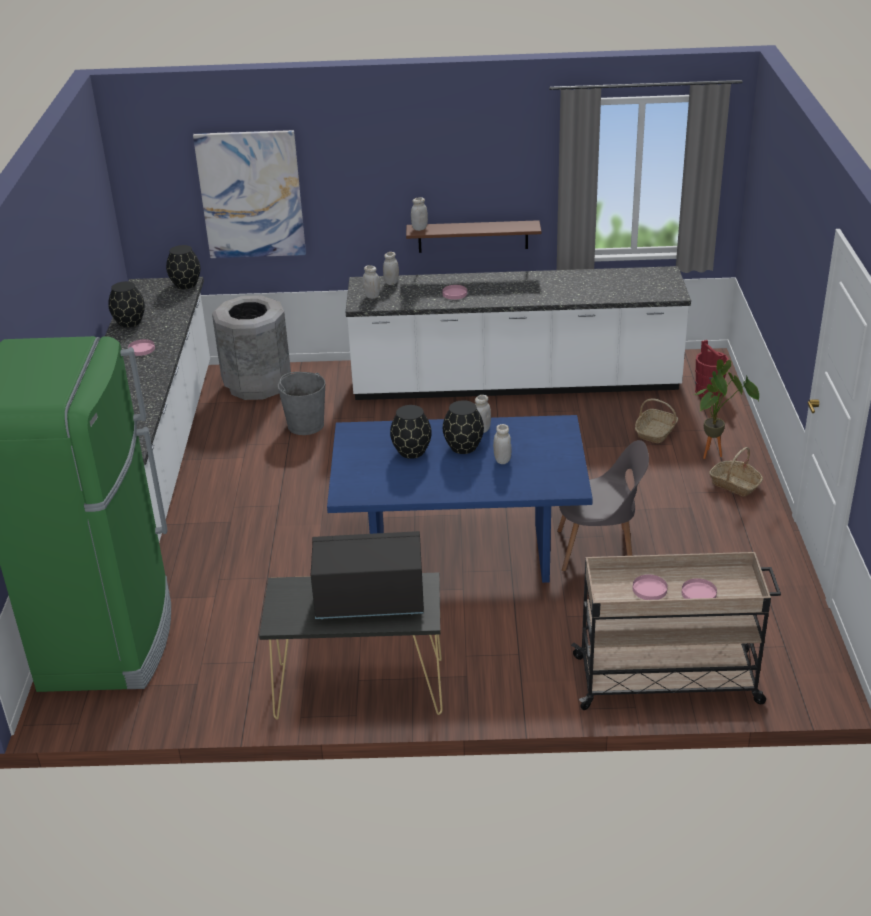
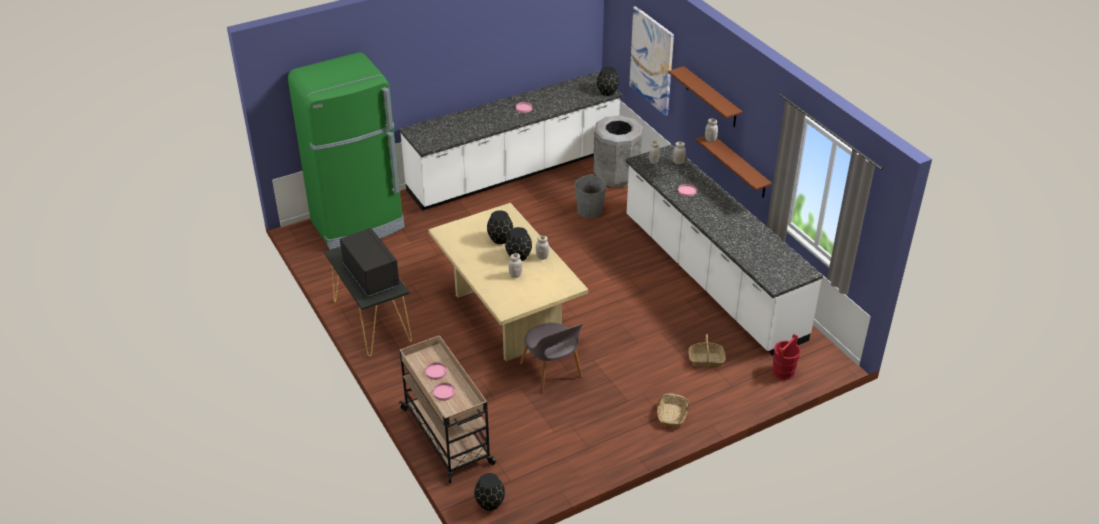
camera: 60 degrees right, 5 degrees up
(129, 322) = (548, 92): black vase -> black vase (489, 503)
(395, 176) = (711, 97): none -> brown shelf
(459, 555) = (506, 317): blue dining table -> beige dining table
(715, 453) = (703, 396): potted plant -> none

